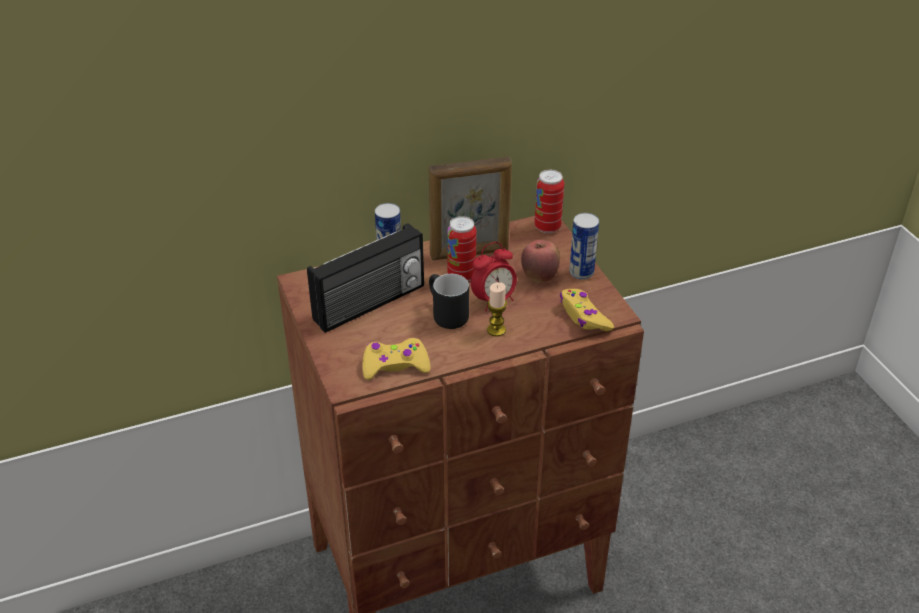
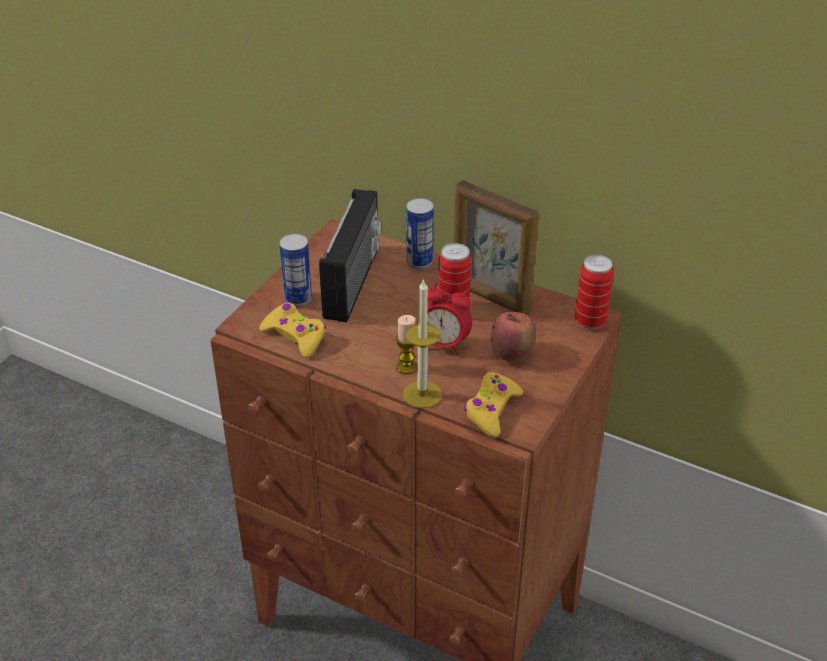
camera: 50 degrees right, 0 degrees up
(370, 304) = (354, 282): radio -> radio turned 90 degrees counterclockwise
(444, 315) = (389, 328): black mug -> none
(533, 338) = (422, 394): none -> candle
(581, 272) = (553, 376): can -> can (298, 299)

